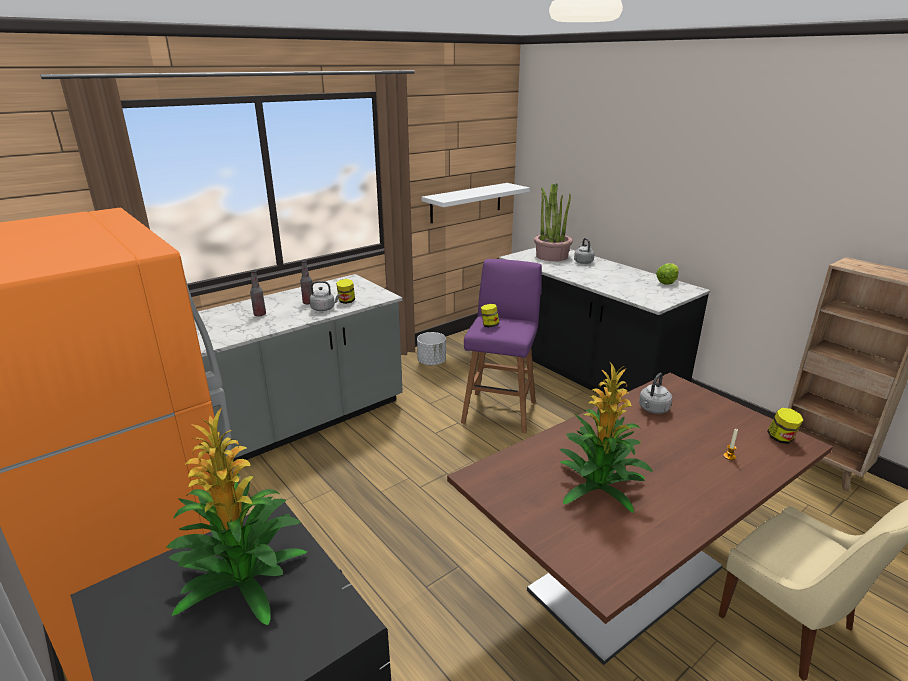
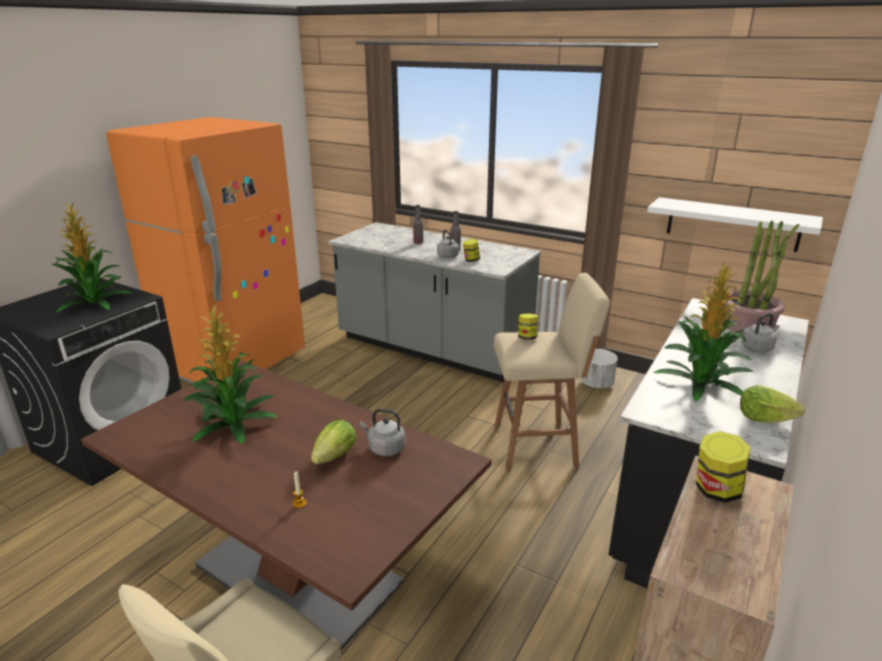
camera: 70 degrees right, 0 degrees up
(500, 410) = (538, 446): purple stool -> beige stool
(624, 284) = (702, 384): none -> potted plant
(662, 433) = (335, 456): none -> lettuce
(781, 439) = (353, 550): jar -> jar (716, 490)

